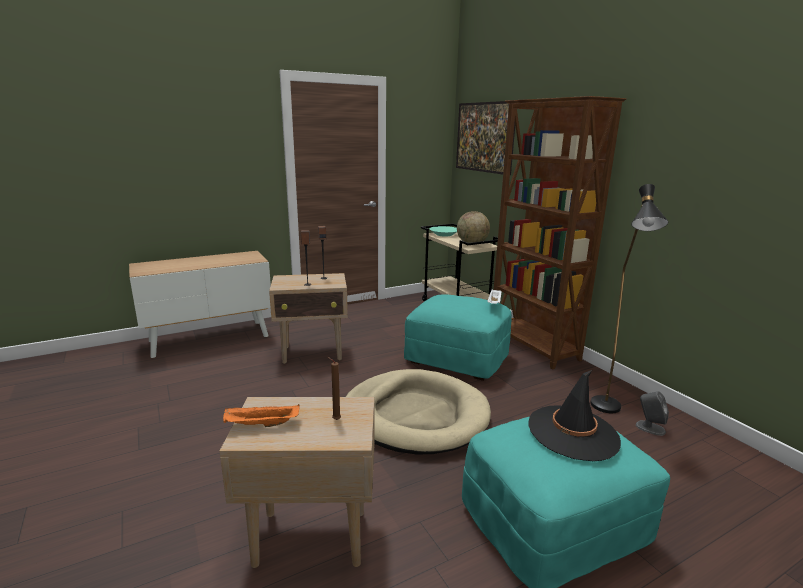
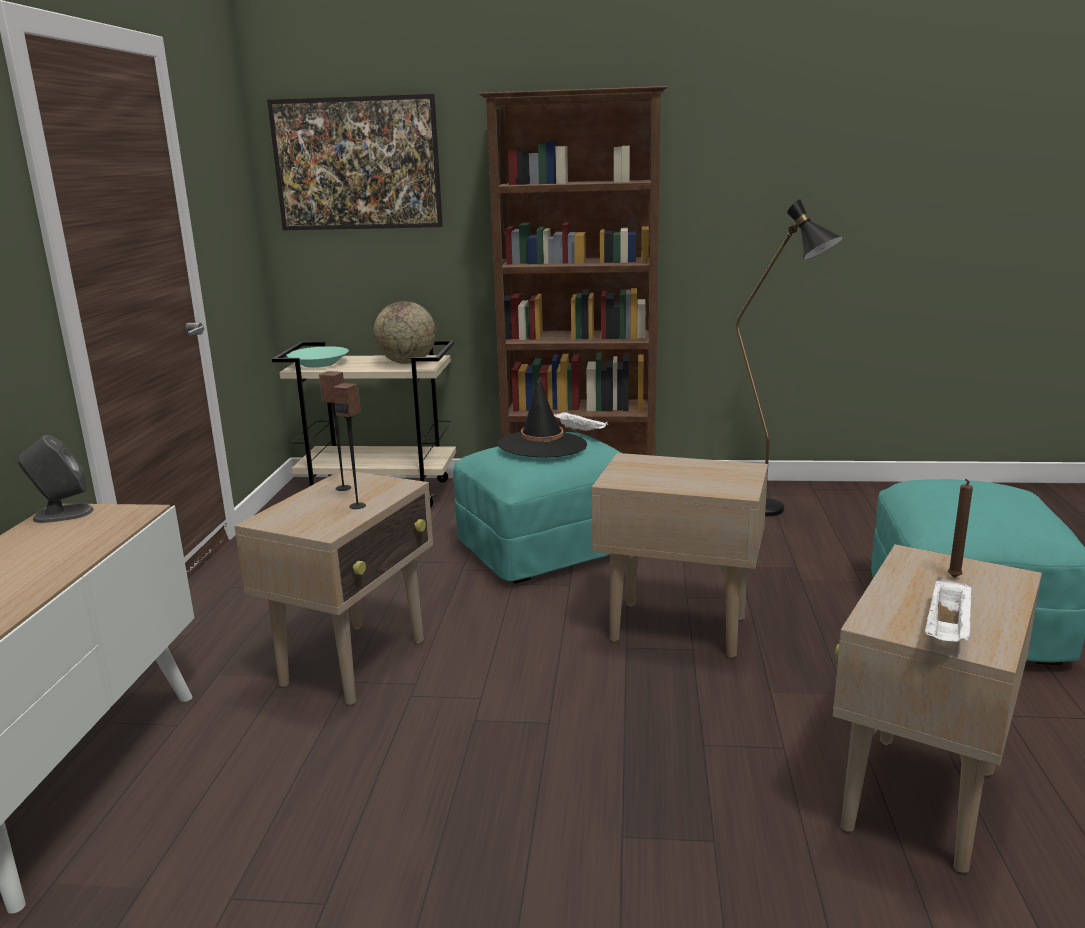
camera: 55 degrees left, 0 degrees up
(261, 425) = (947, 630): orange tray -> white tray
(415, 415) = (676, 628): beige dog bed -> beige side table
(573, 432) = (976, 492): black hat -> black hat (542, 445)
(650, 428) = (826, 506): grey speaker -> grey speaker (62, 514)

